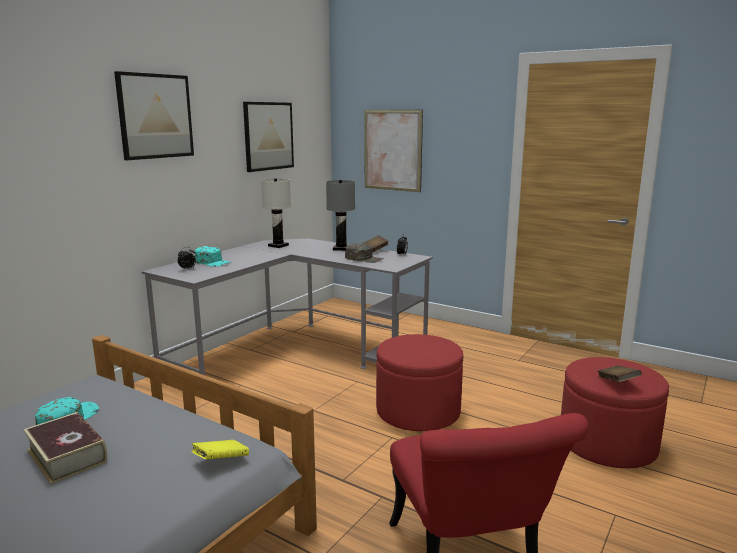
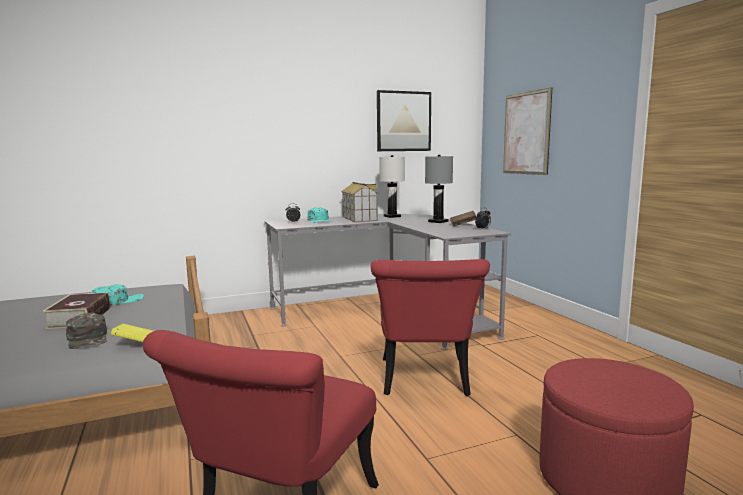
camera: 35 degrees right, 5 degrees down
(155, 116) = (287, 100): picture -> none
(251, 253) = (359, 219): none -> toy house
(364, 259) = (440, 228): green cap -> green cap (88, 338)
(418, 412) = (425, 382): red ottoman -> red chair
(617, 382) = (596, 389): brown book -> none

